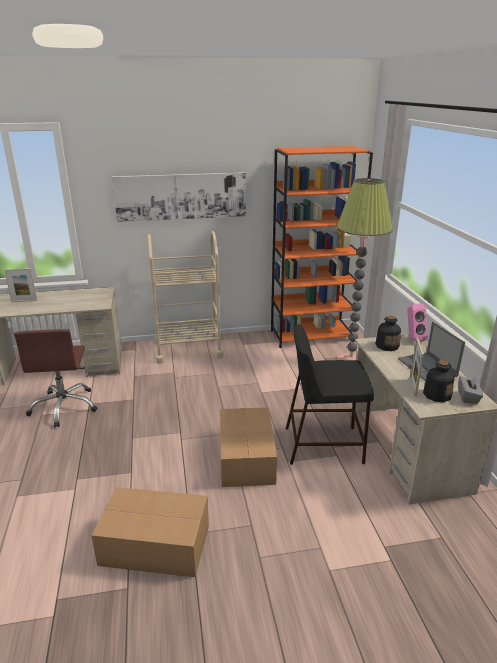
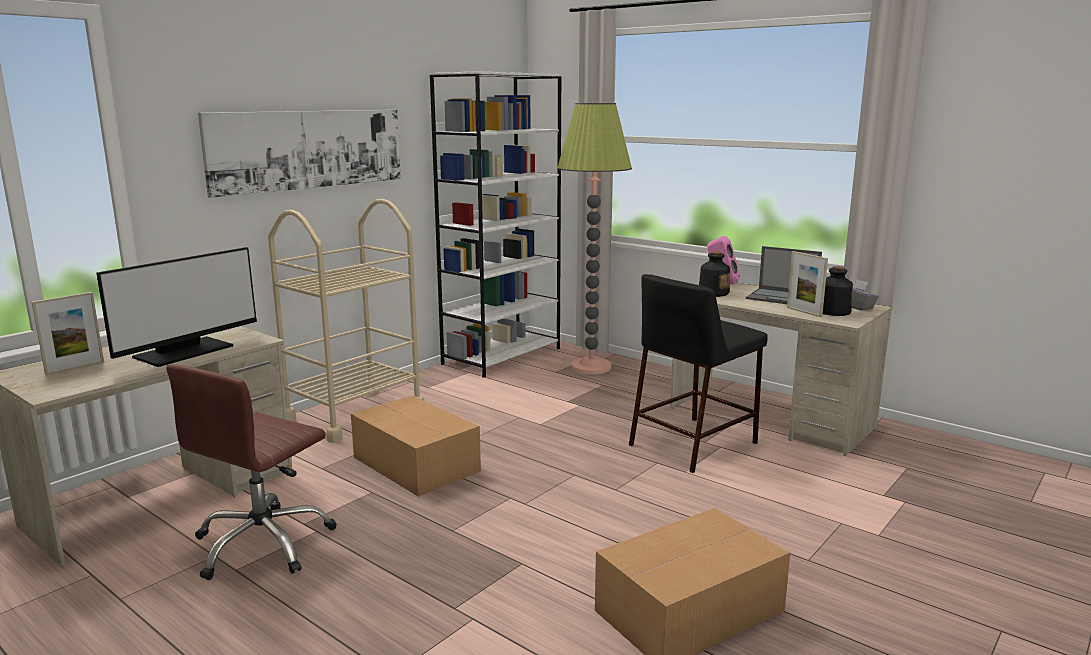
camera: 40 degrees left, 10 degrees down
(64, 407) = (263, 544): brown office chair -> brown office chair turned 75 degrees clockwise
(67, 304) = (185, 352): none -> monitor
(246, 459) = (638, 488): cardboard box -> cardboard box (416, 465)
(311, 336) = (502, 356): orange bookcase -> white bookcase

